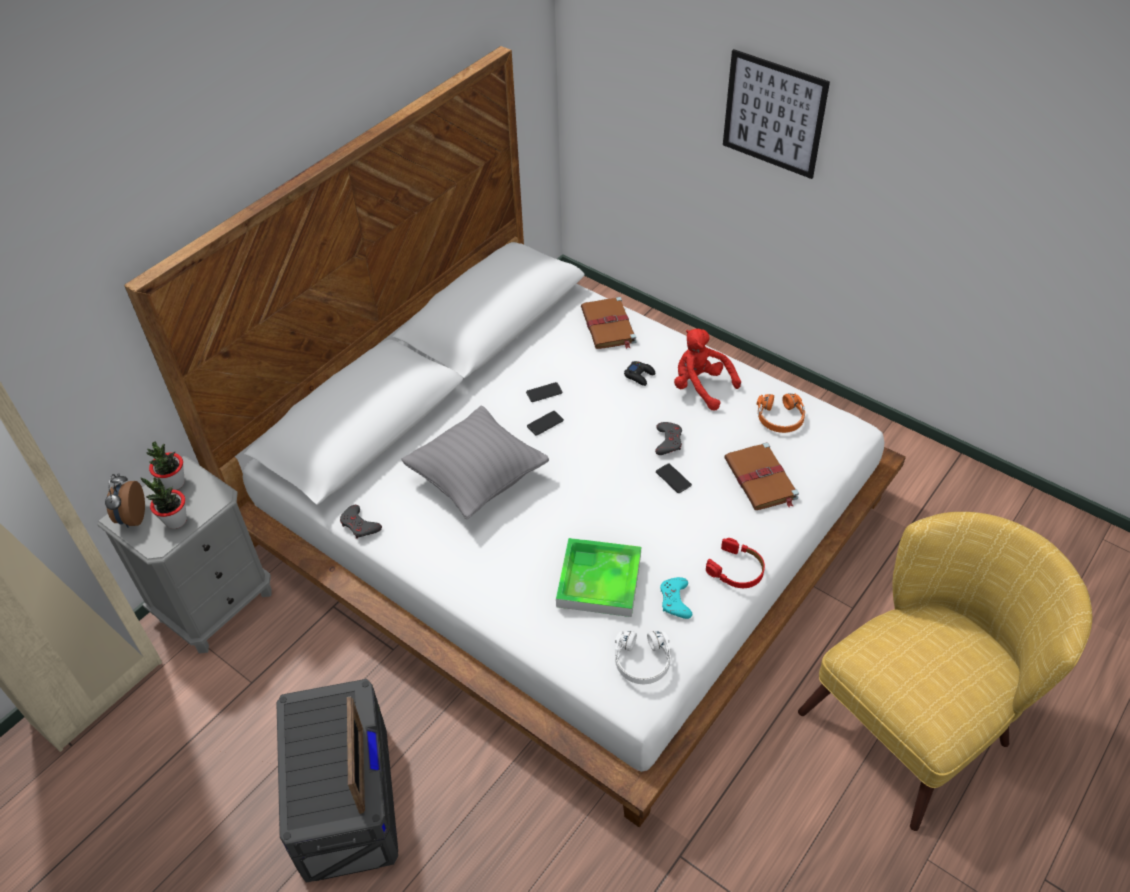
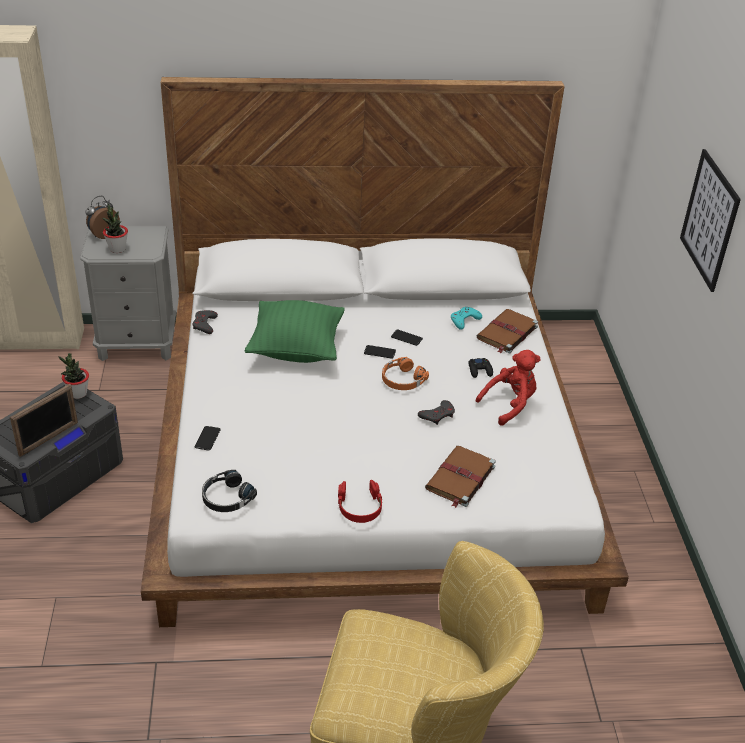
camera: 45 degrees right, 10 degrees down
(174, 483) = (142, 234): potted plant -> potted plant (78, 394)
(477, 479) = (296, 349): grey pillow -> green pillow
(599, 580) = (271, 443): tray -> none
(642, 661) = (226, 498): white headphones -> black headphones
(673, 479) = (405, 434): phone -> phone (207, 438)
(675, 600) = (297, 489): turquoise game controller -> turquoise game controller (464, 320)
(700, 387) = (510, 404): red plush toy -> red plush toy turned 60 degrees clockwise
(780, 418) = (534, 459): orange headphones -> orange headphones (402, 380)

